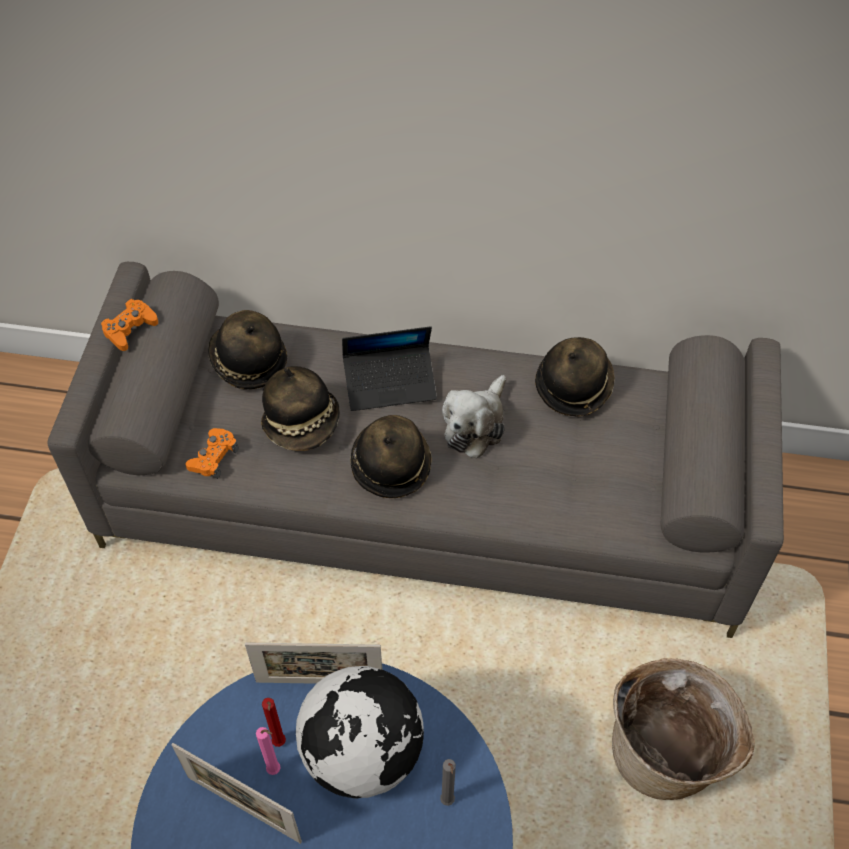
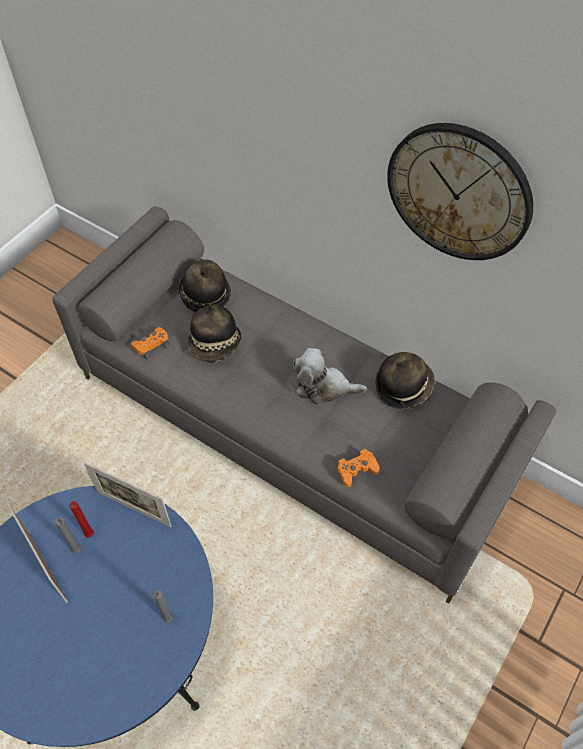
camera: 25 degrees right, 0 degrees up
(130, 328) = (134, 247): orange game controller -> orange game controller (356, 470)
(275, 771) = (77, 551): pink candle -> grey candle
(363, 752) = (134, 564): globe -> none
(390, 383) = (283, 340): laptop -> none
(390, 464) = (255, 391): hat -> none
(475, 425) = (324, 387): plush toy -> plush toy turned 45 degrees clockwise
(612, 107) = (459, 193): none -> wall clock
(668, 753) = (363, 660): basket -> none

